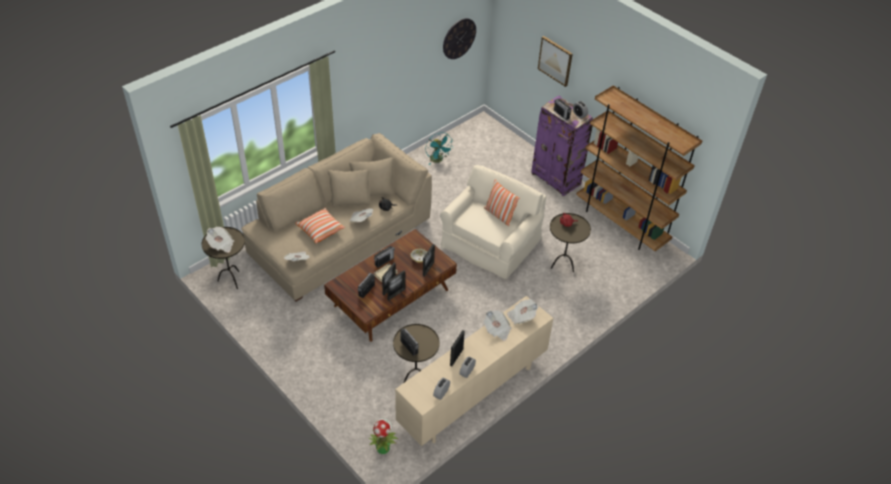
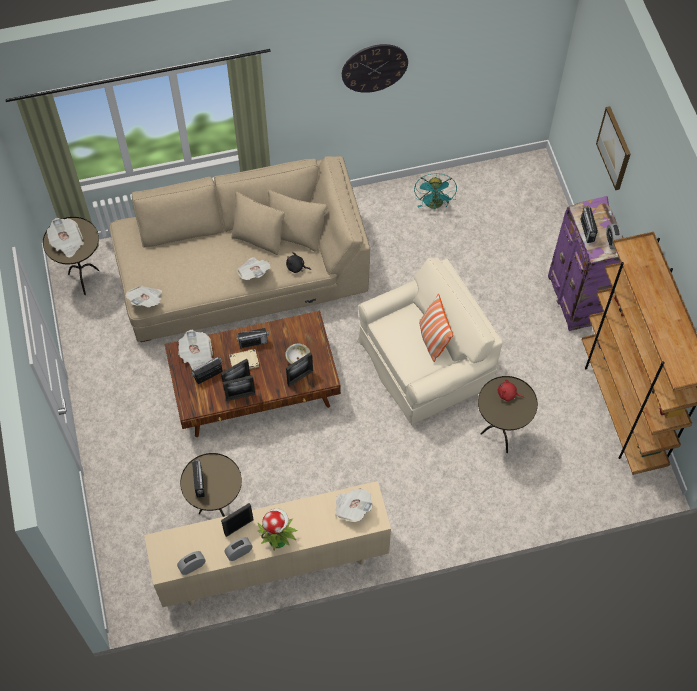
camera: 30 degrees right, 15 degrees up
(320, 230) = (197, 267): pillow -> none
(383, 447) = (130, 582): potted plant -> potted plant (278, 539)
(459, 38) = (505, 56): wall clock -> wall clock (374, 68)
(497, 330) = (310, 513): newspaper -> newspaper (196, 355)

